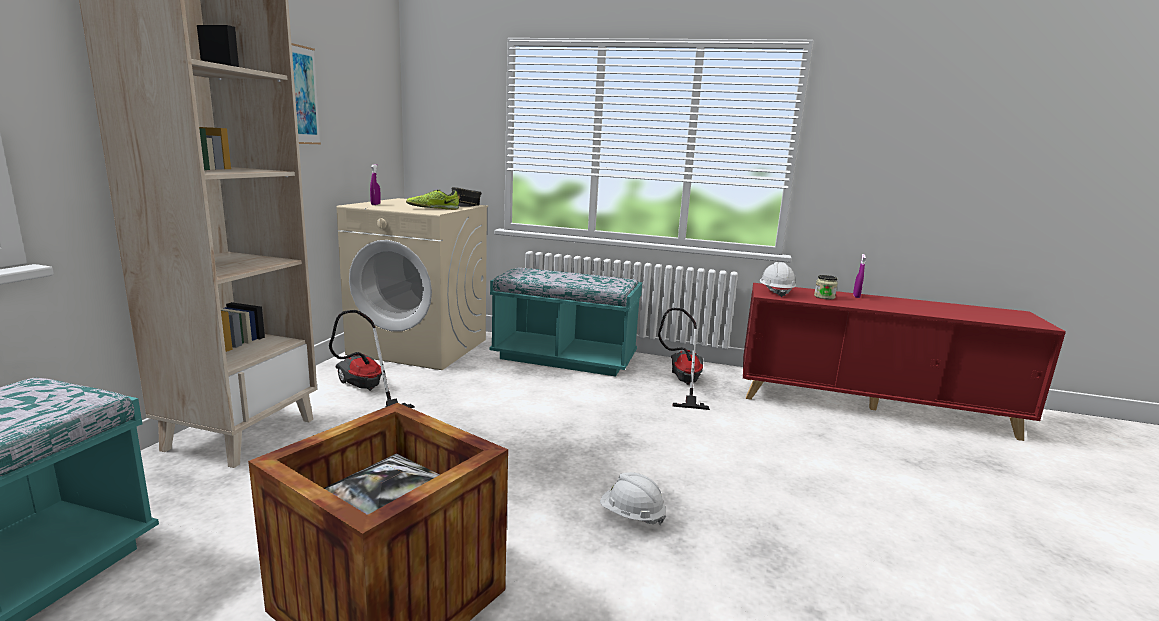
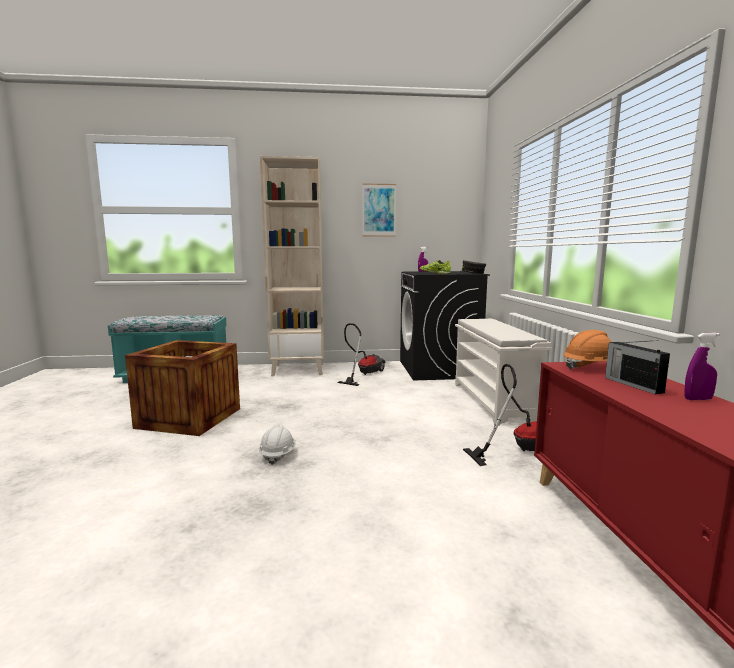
camera: 70 degrees right, 5 degrees down
(420, 347) = (438, 369): beige washing machine -> black washing machine
(564, 358) = (493, 402): turquoise bench -> white shoe rack
(775, 292) = (590, 367): white hard hat -> orange hard hat
(824, 297) = (632, 384): jar -> radio

